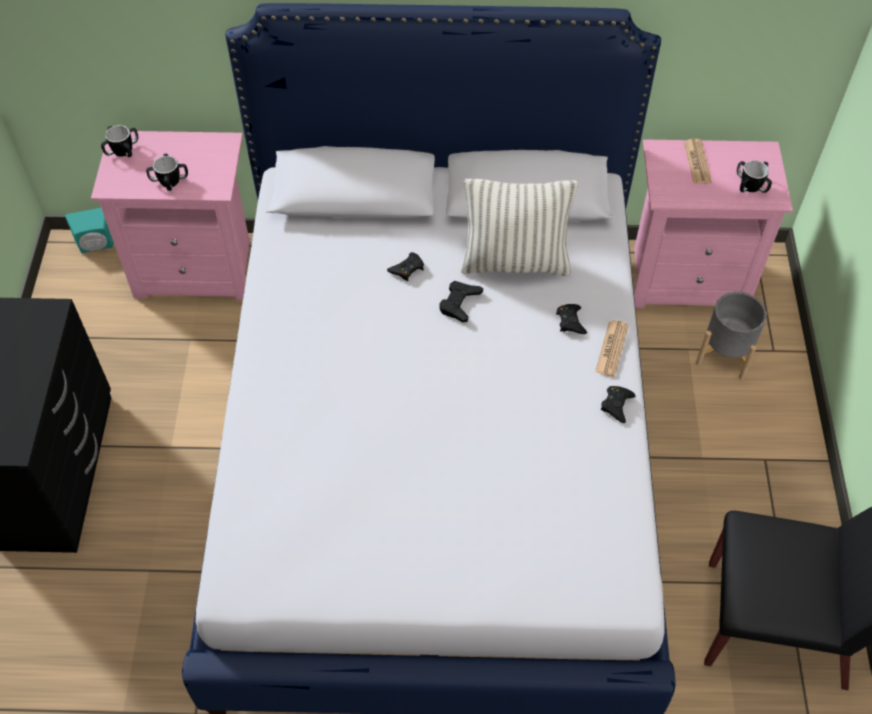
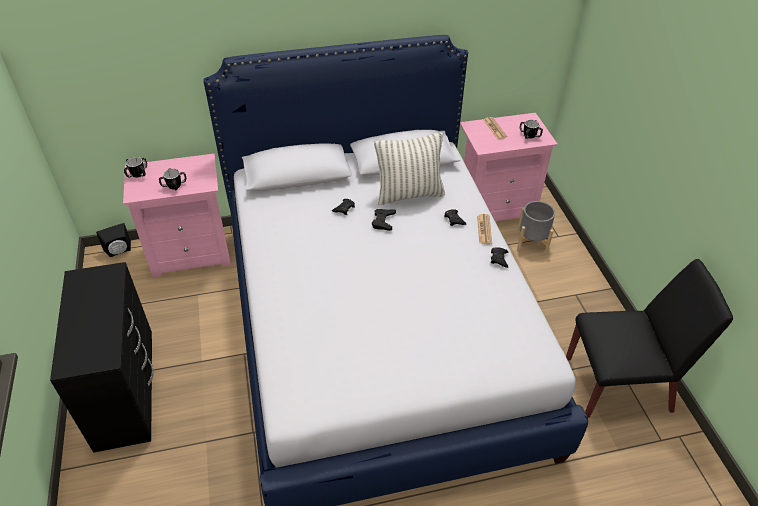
camera: 15 degrees left, 10 degrees down
(96, 246) = (119, 251): turquoise speaker -> black speaker

